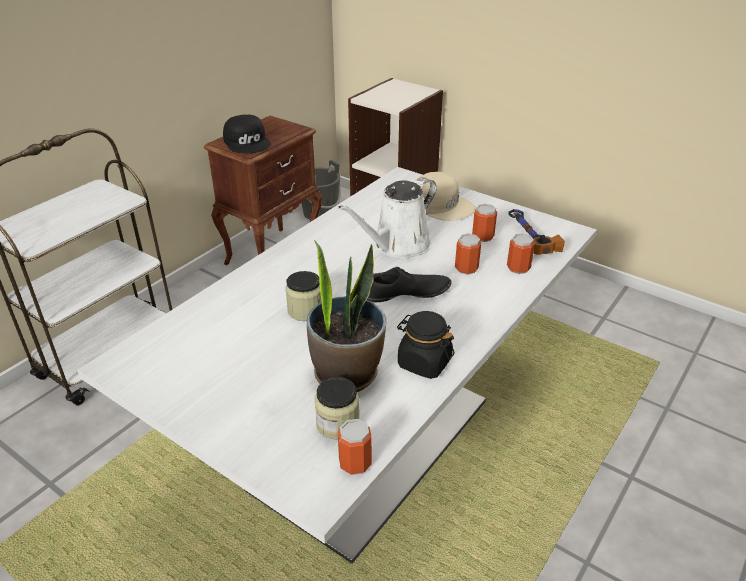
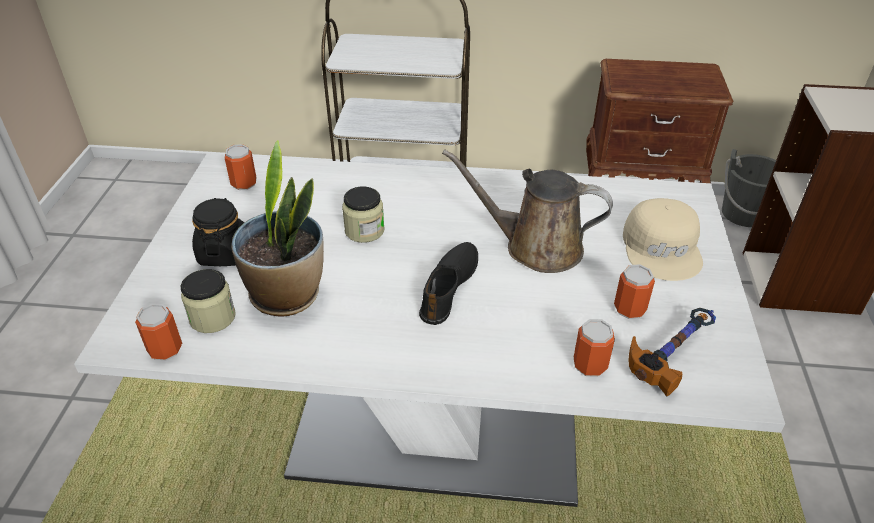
camera: 60 degrees right, 5 degrees up
(248, 142) = (640, 76): black cap -> none
(397, 246) = (535, 247): white watering can -> brown watering can
(407, 294) = (450, 287): black shoe -> black shoe turned 120 degrees counterclockwise
(424, 363) = (338, 344): black jar -> black jar (224, 253)
(466, 268) = (543, 318): can -> can (244, 183)

